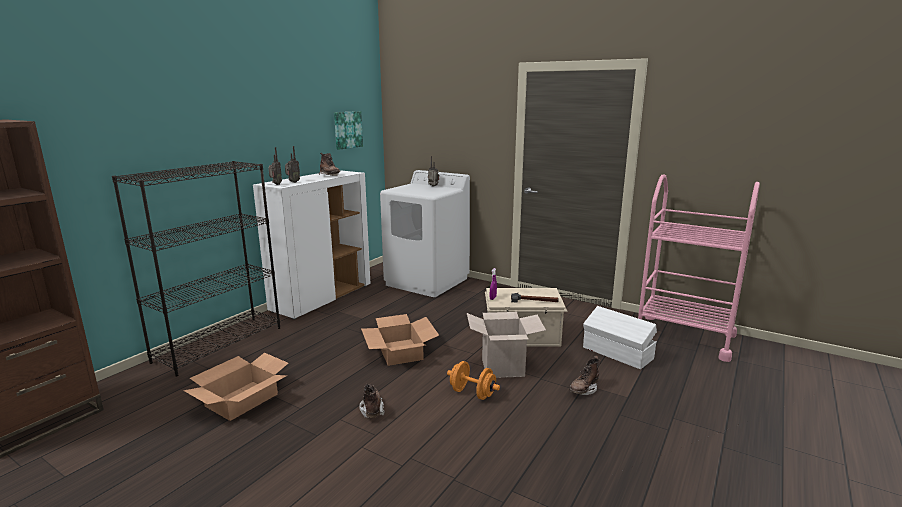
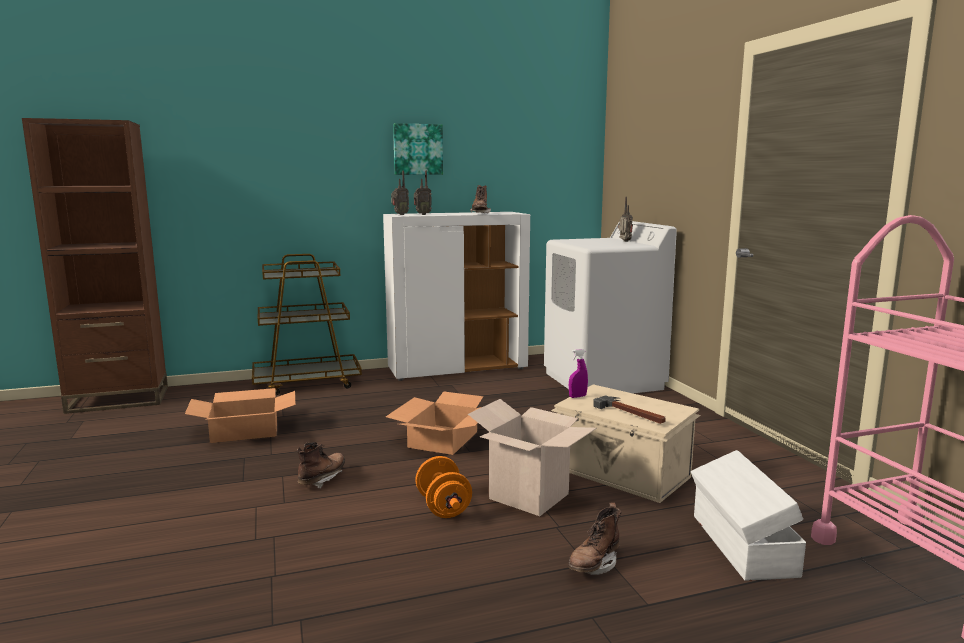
camera: 40 degrees right, 5 degrees down
(219, 344) = (307, 383): black bookcase -> brown cart
(347, 130) = (537, 161): picture -> picture (417, 149)
(584, 390) = (594, 565): brown boot -> brown boot turned 45 degrees counterclockwise

